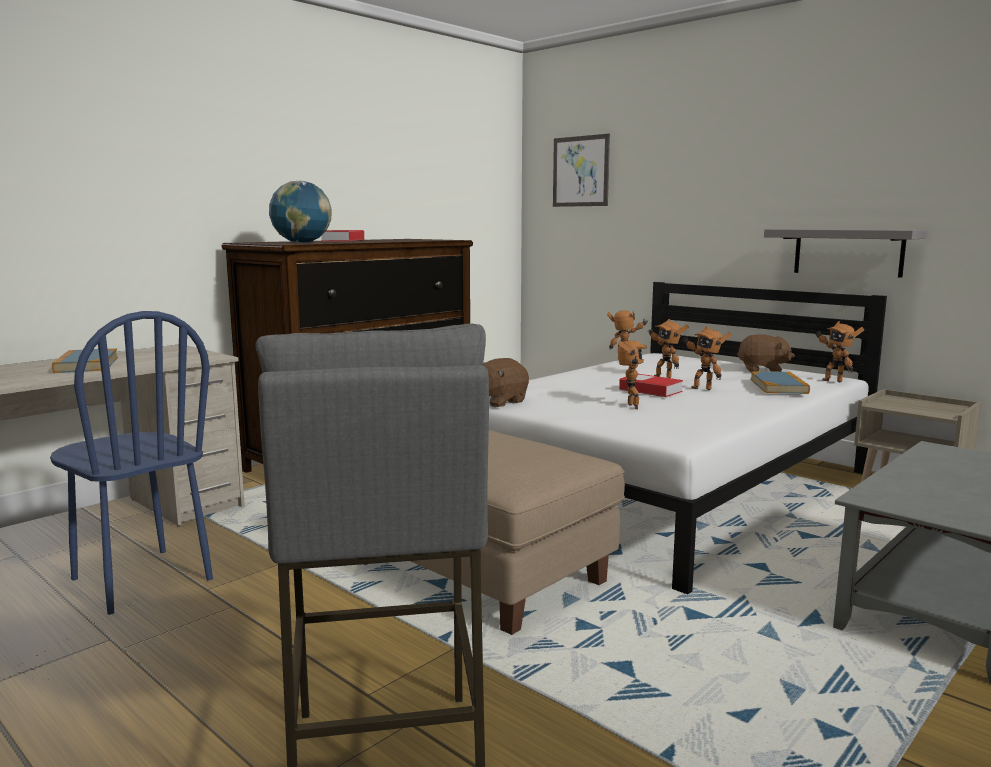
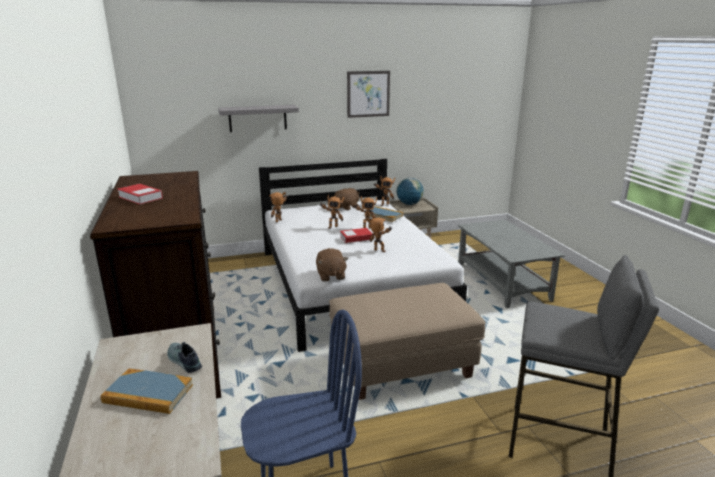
camera: 60 degrees left, 10 degrees up
(150, 362) = (183, 361): none -> shoe
(302, 243) = (172, 214): globe -> globe (409, 204)
(580, 171) = (182, 97): picture -> picture (368, 94)
(848, 252) = (364, 139): grey shelf -> grey shelf (257, 118)

